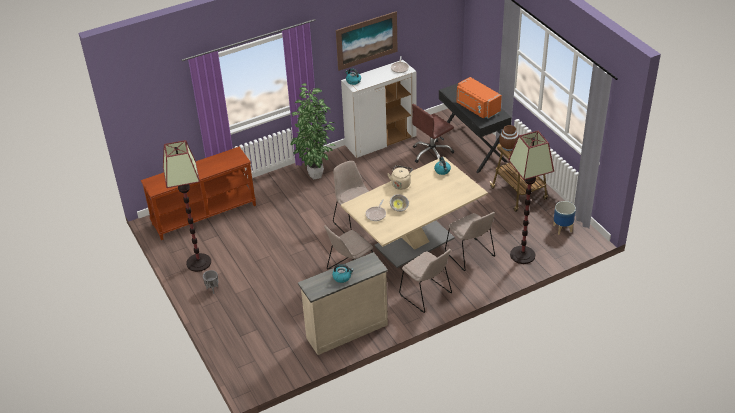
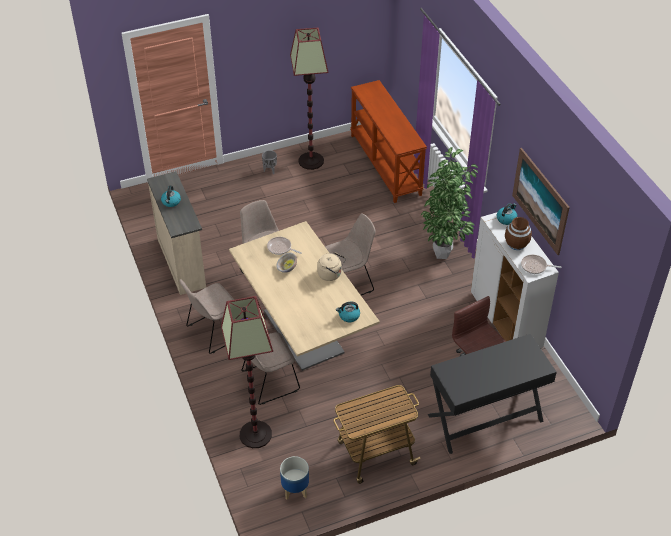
camera: 95 degrees right, 5 degrees up
(477, 108) = (481, 369): orange microwave -> none
(508, 146) = (394, 397): brown vase -> brown vase (516, 244)

